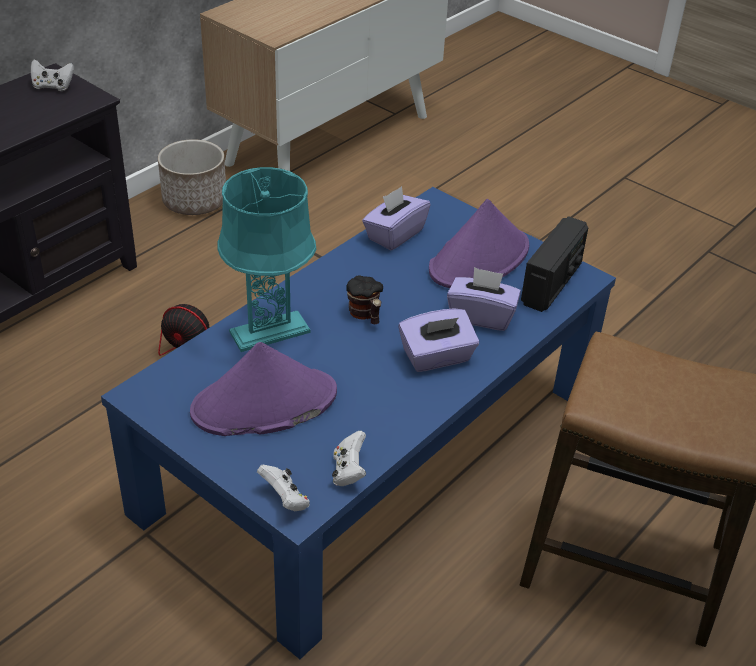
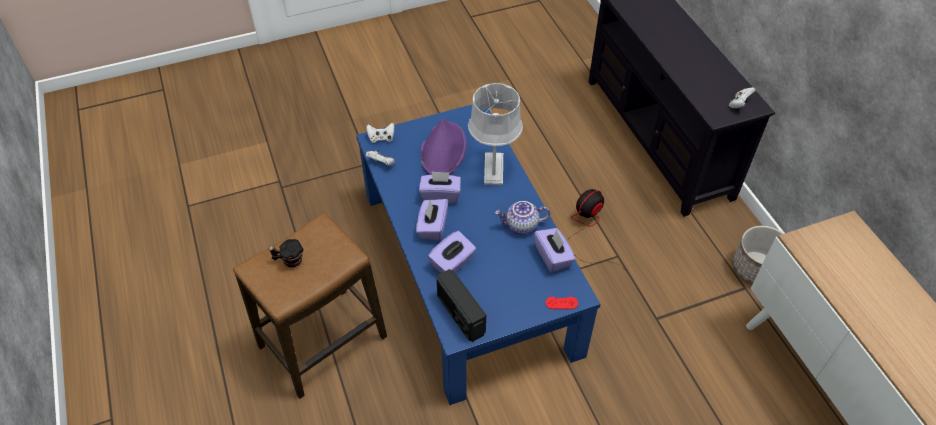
camera: 120 degrees right, 10 degrees up
(270, 332) = (494, 169): turquoise table lamp -> grey table lamp
(364, 273) = (521, 226): none -> teapot
(365, 316) = (484, 211): mug -> mug (289, 261)
(368, 371) = (440, 196): none -> purple tissue box
(458, 212) = (561, 303): none -> red game controller
(479, 259) = (505, 289): purple hat -> none

